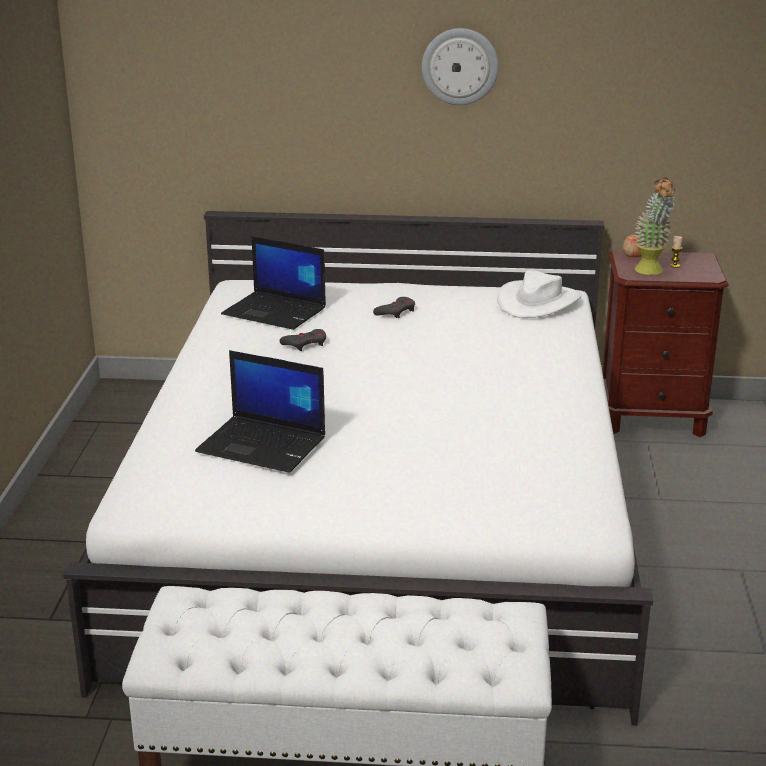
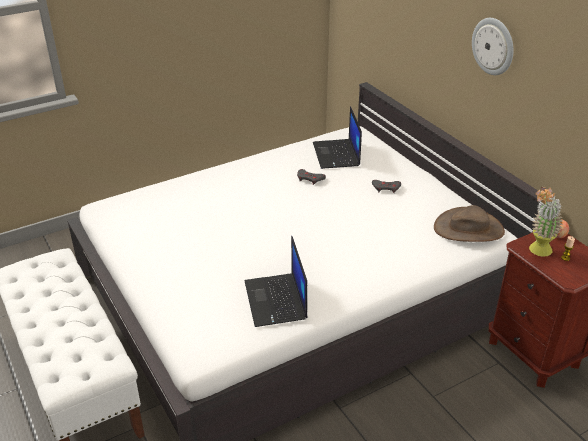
camera: 55 degrees right, 10 degrees up
(263, 445) = (184, 214): laptop -> laptop (276, 301)
(538, 302) = (468, 229): white hat -> brown hat

